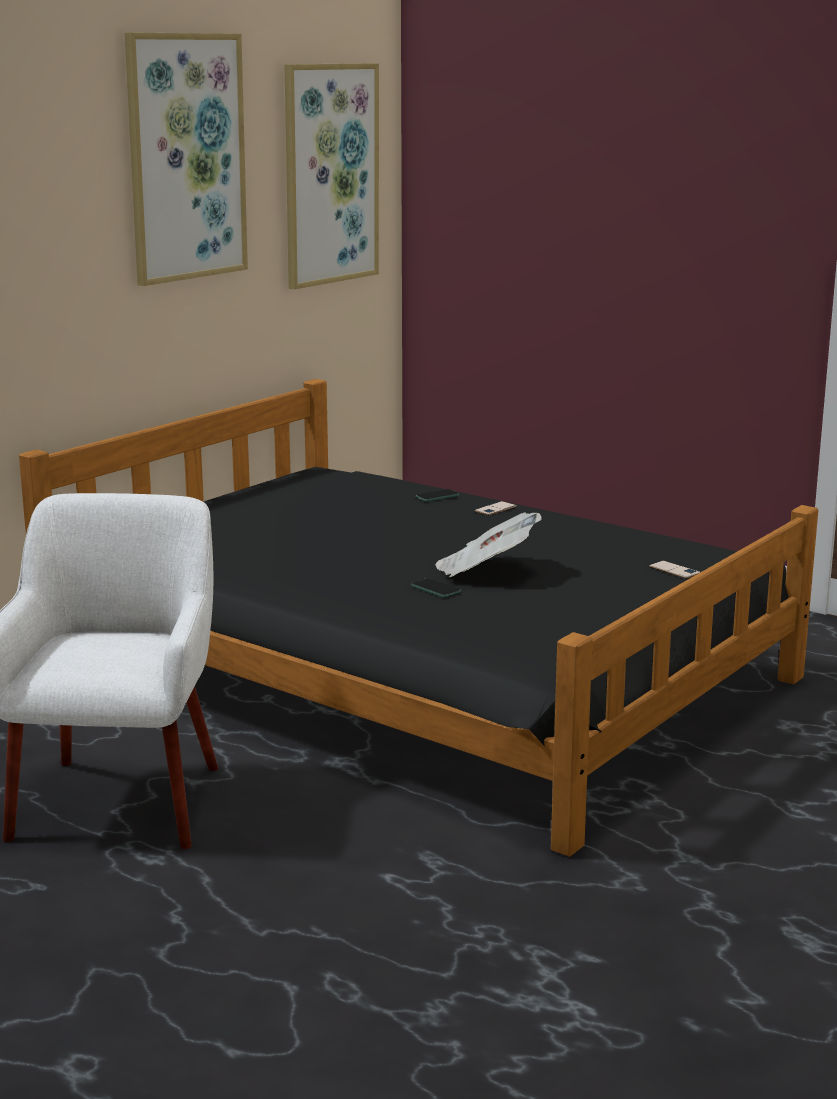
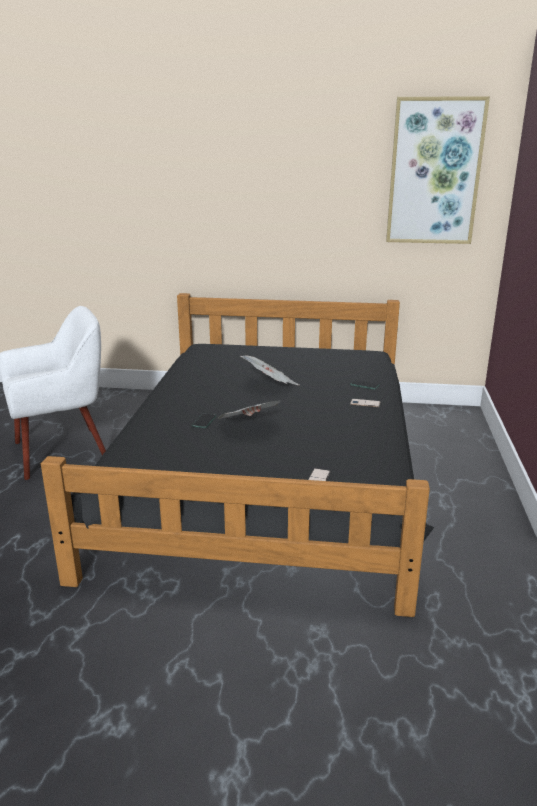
camera: 60 degrees right, 5 degrees up
(185, 158) = (307, 153): picture -> none
(358, 535) = (270, 385): none -> newspaper

